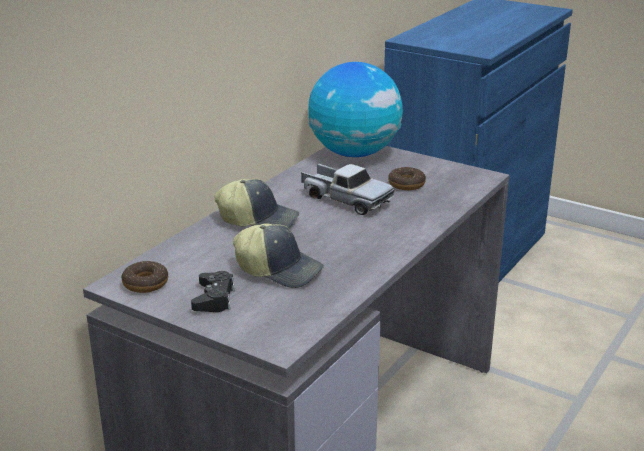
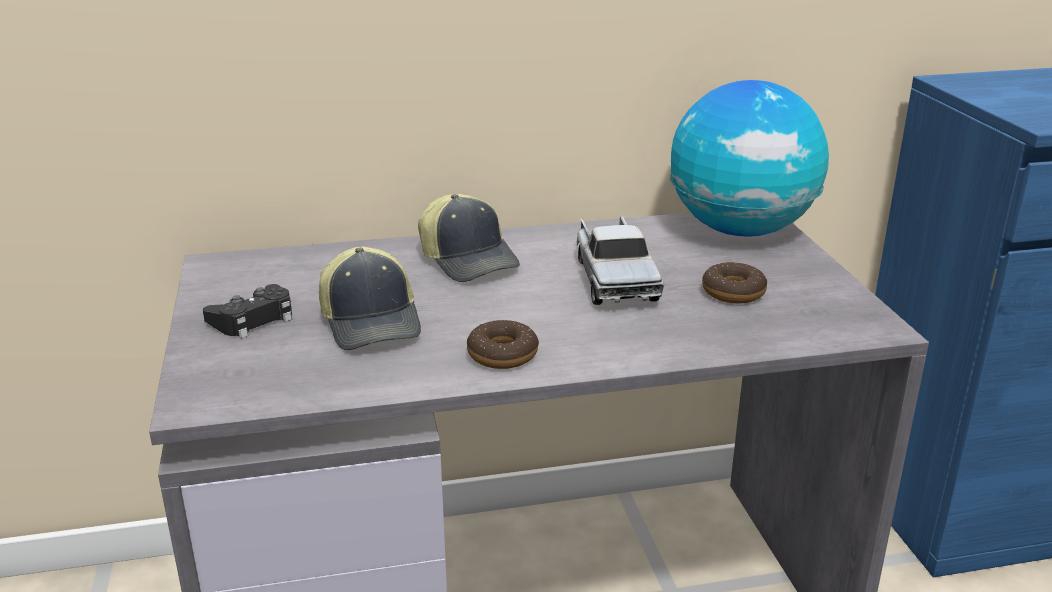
camera: 45 degrees right, 0 degrees up
(145, 283) = (235, 274): donut -> donut (502, 354)

